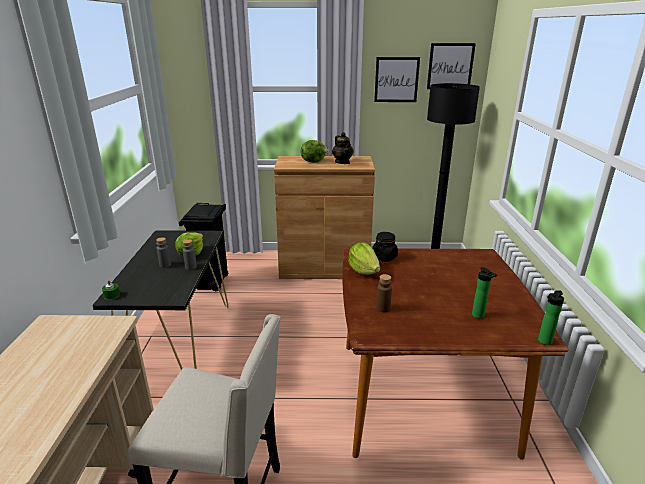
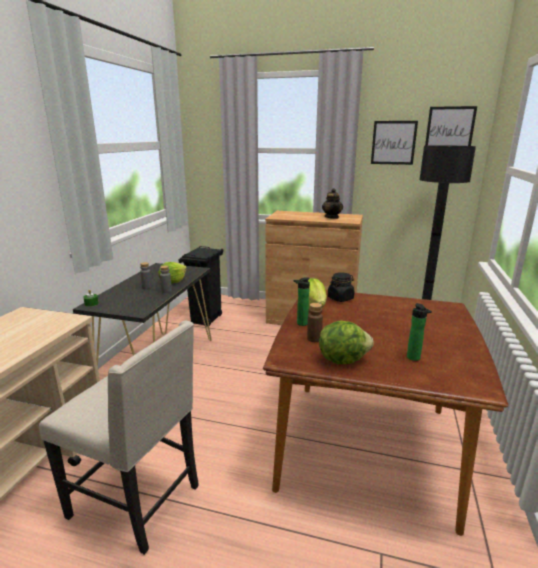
camera: 15 degrees right, 5 degrees down
(313, 161) = (305, 215): lettuce -> lettuce (342, 359)
(543, 342) = (479, 392): bottle -> bottle (300, 324)

